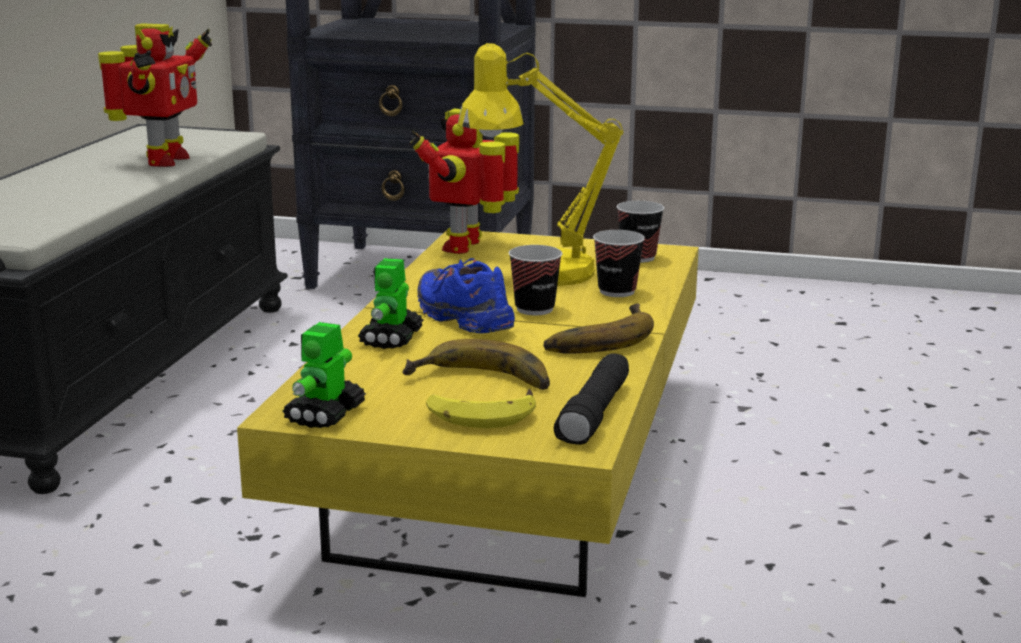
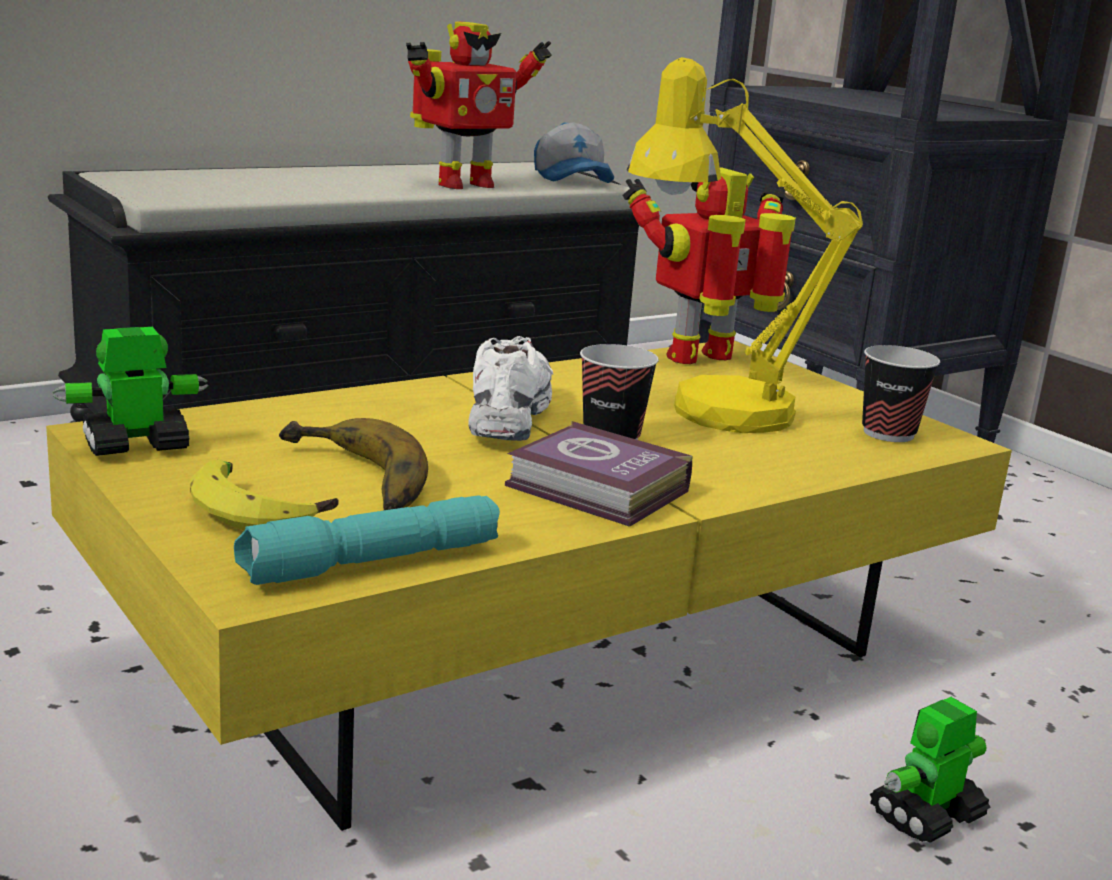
camera: 40 degrees right, 0 degrees up
(211, 135) = (573, 179): none -> cap
(391, 339) = (386, 409): toy robot -> toy robot (925, 816)
(463, 318) = (508, 418): blue shoe -> white shoe
(595, 338) = (599, 490): banana -> book
(595, 414) = (370, 564): black flashlight -> turquoise flashlight
(617, 291) = (761, 456): cup -> none

